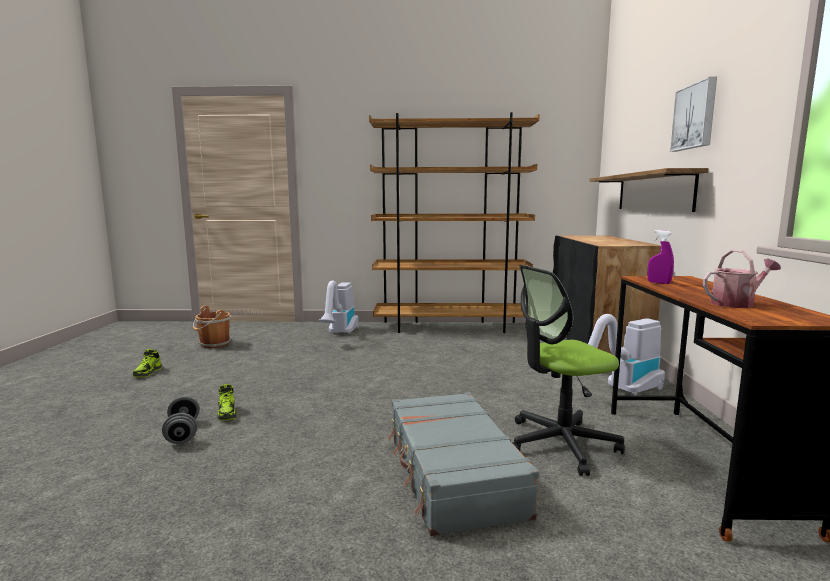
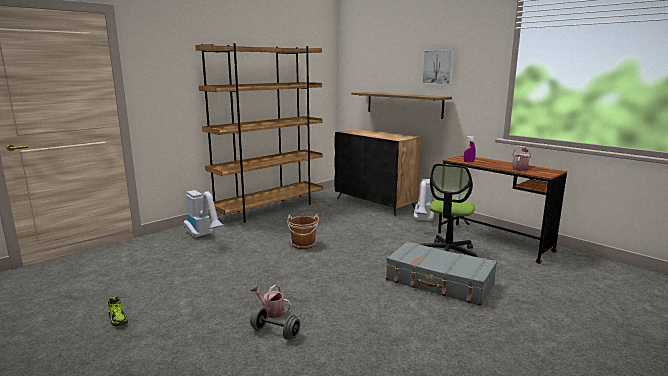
camera: 45 degrees left, 5 degrees up
(213, 344) = (111, 278): brown bucket -> brown bucket (303, 245)
(227, 413) = (271, 311): shoe -> watering can

